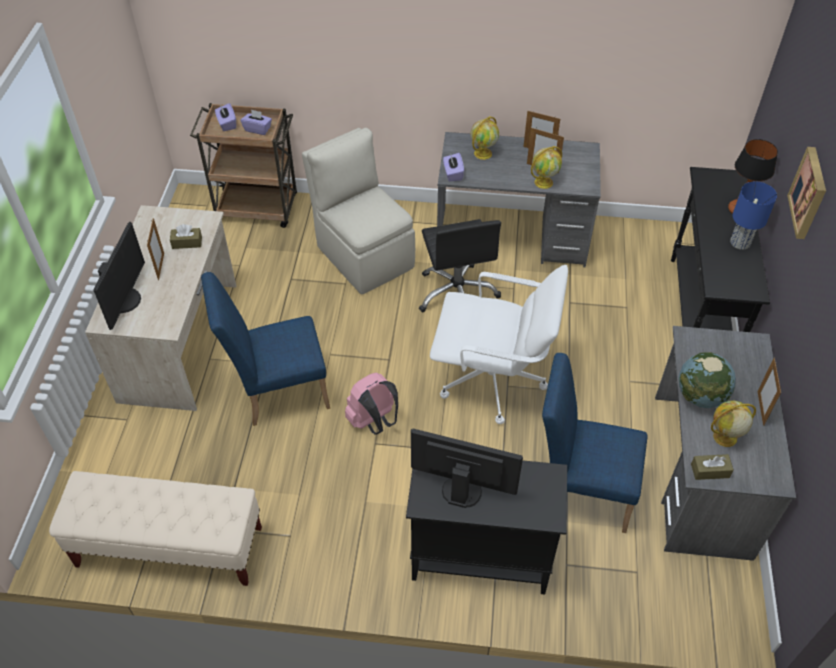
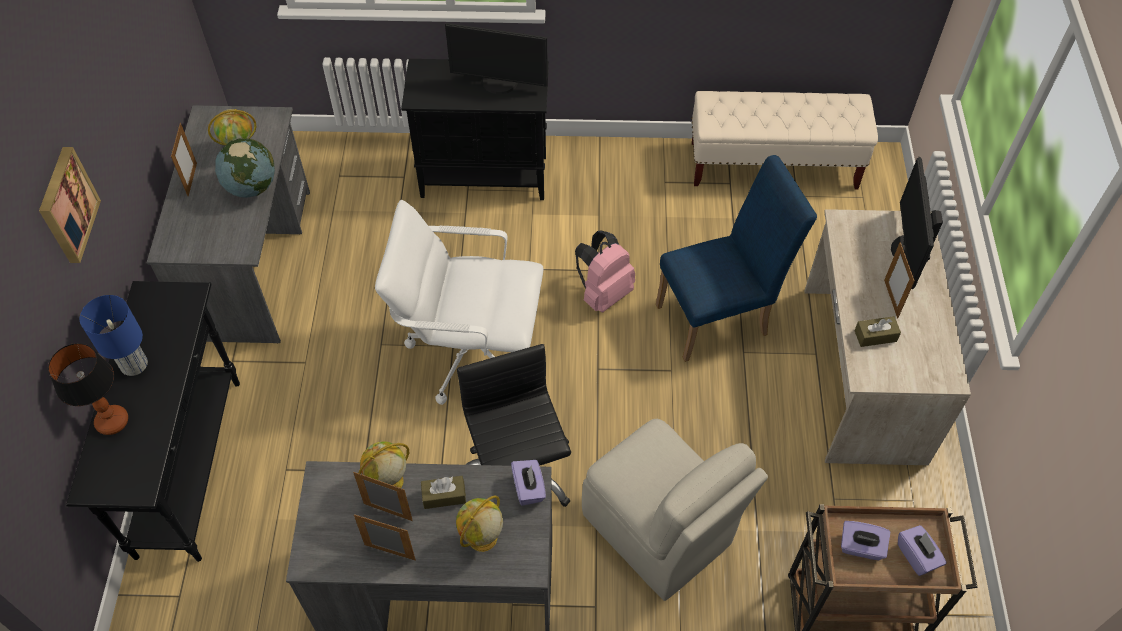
camera: 175 degrees right, 5 degrees up
(579, 491) = (383, 239): blue chair -> none
(710, 471) = (265, 120): brown tissue box -> brown tissue box (444, 496)

